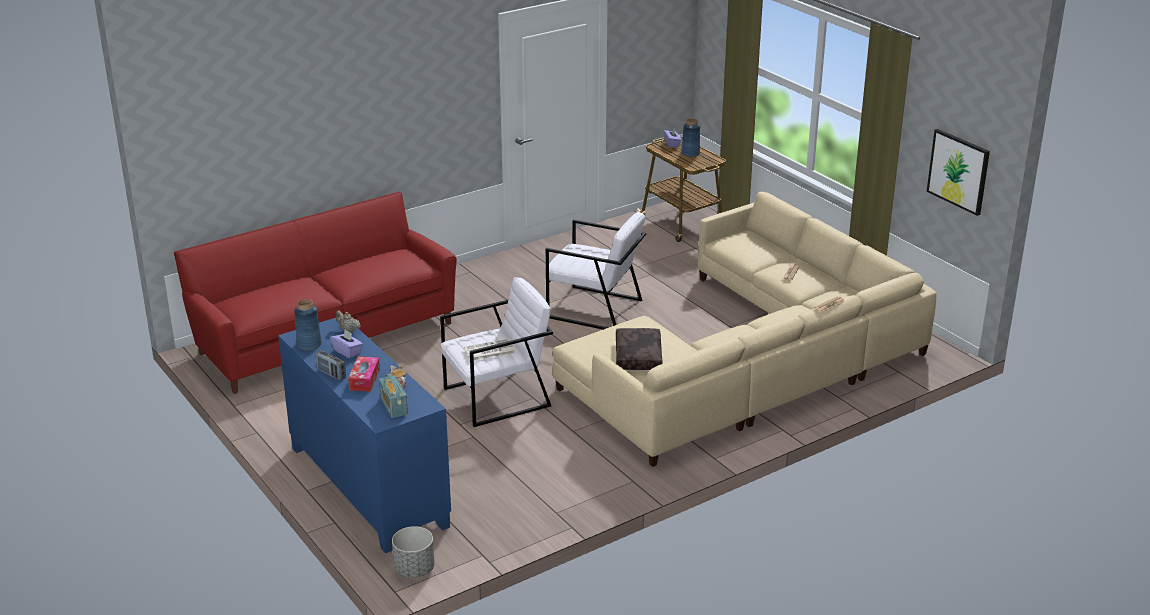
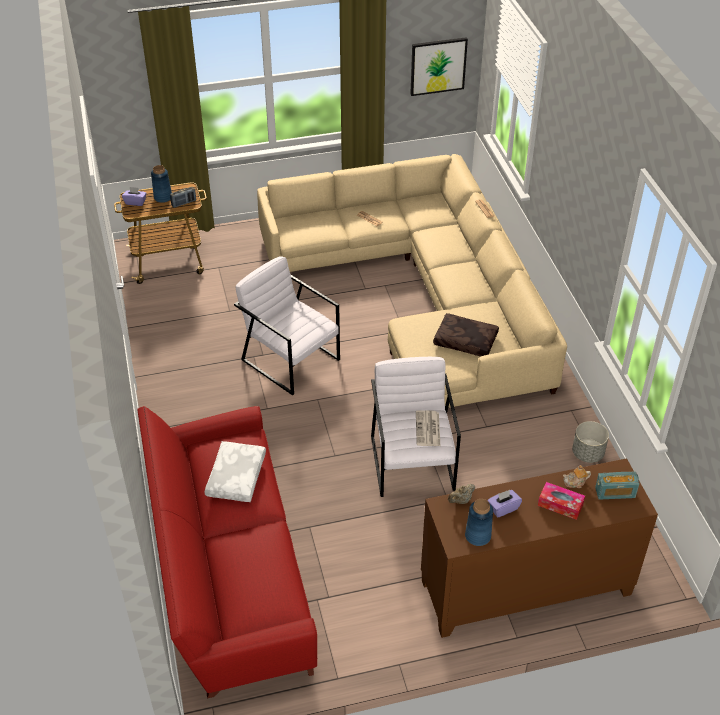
camera: 70 degrees left, 15 degrees up
(331, 374) = (542, 528): radio -> radio (184, 203)
(367, 487) = (526, 589): blue cabinet -> brown cabinet
(372, 267) = (235, 476): none -> white pillow
(414, 569) = (658, 579): grey planter -> grey planter (587, 453)
(594, 309) = (291, 359): white armchair -> white armchair turned 90 degrees counterclockwise

